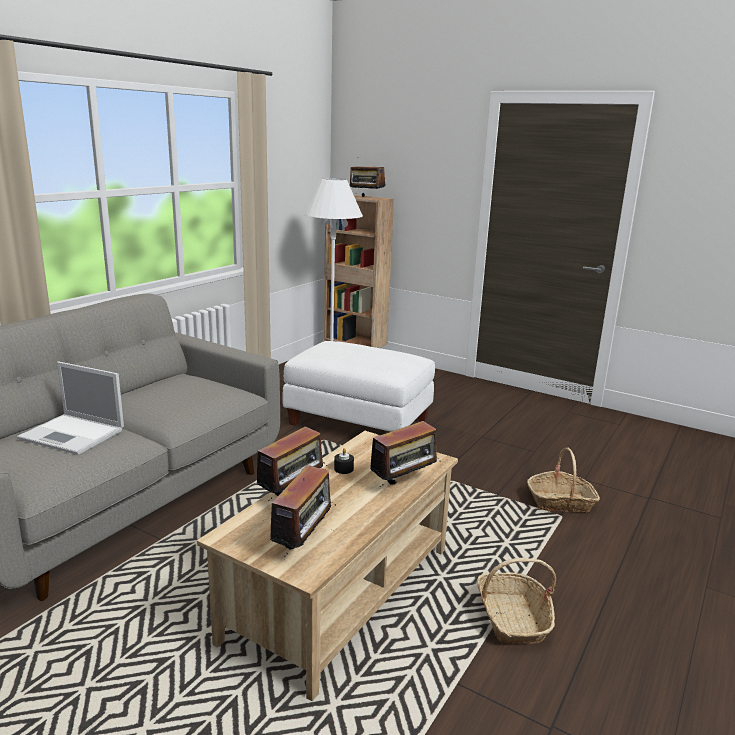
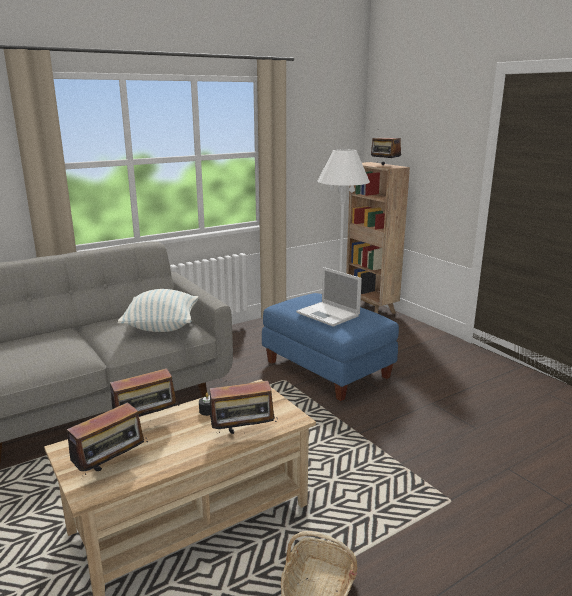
camera: 25 degrees right, 0 degrees up
(74, 434) = (47, 345): laptop -> laptop (329, 314)
(201, 394) = (162, 327): none -> pillow
(360, 422) = (328, 369): white ottoman -> blue ottoman
(561, 502) = (462, 486): basket -> none

